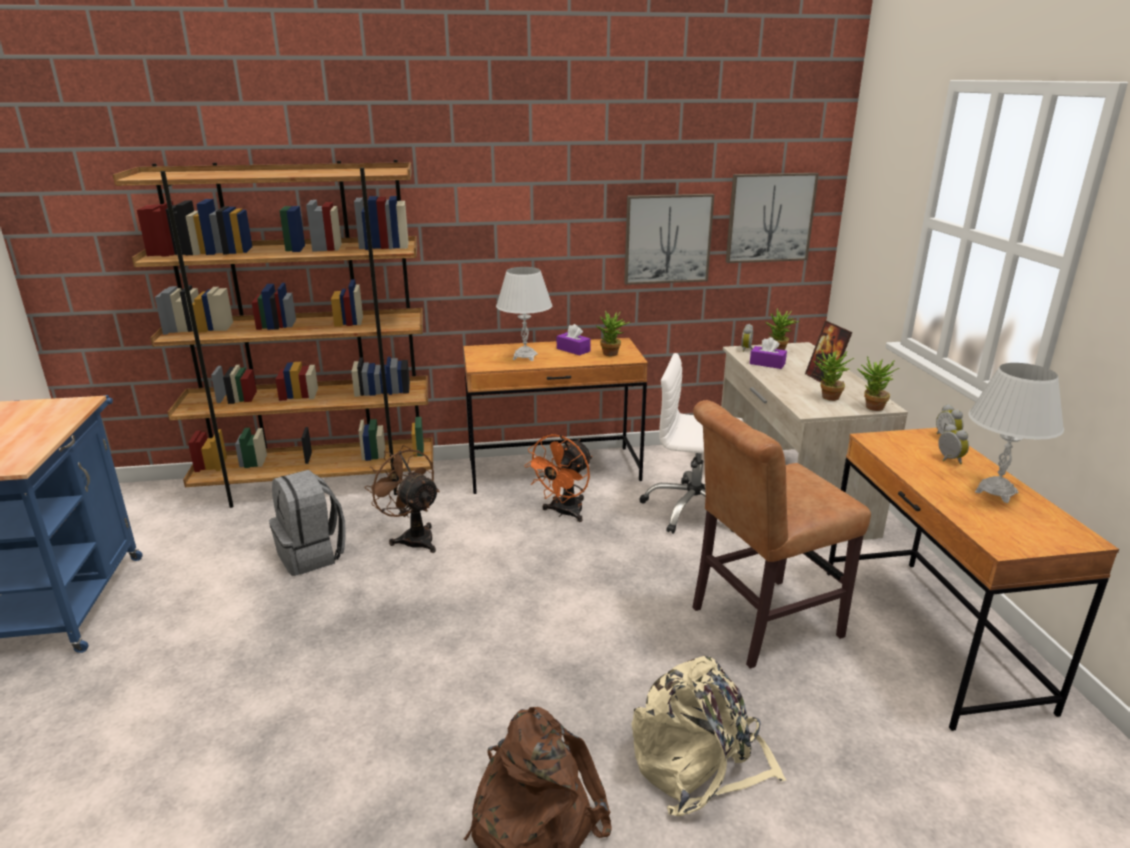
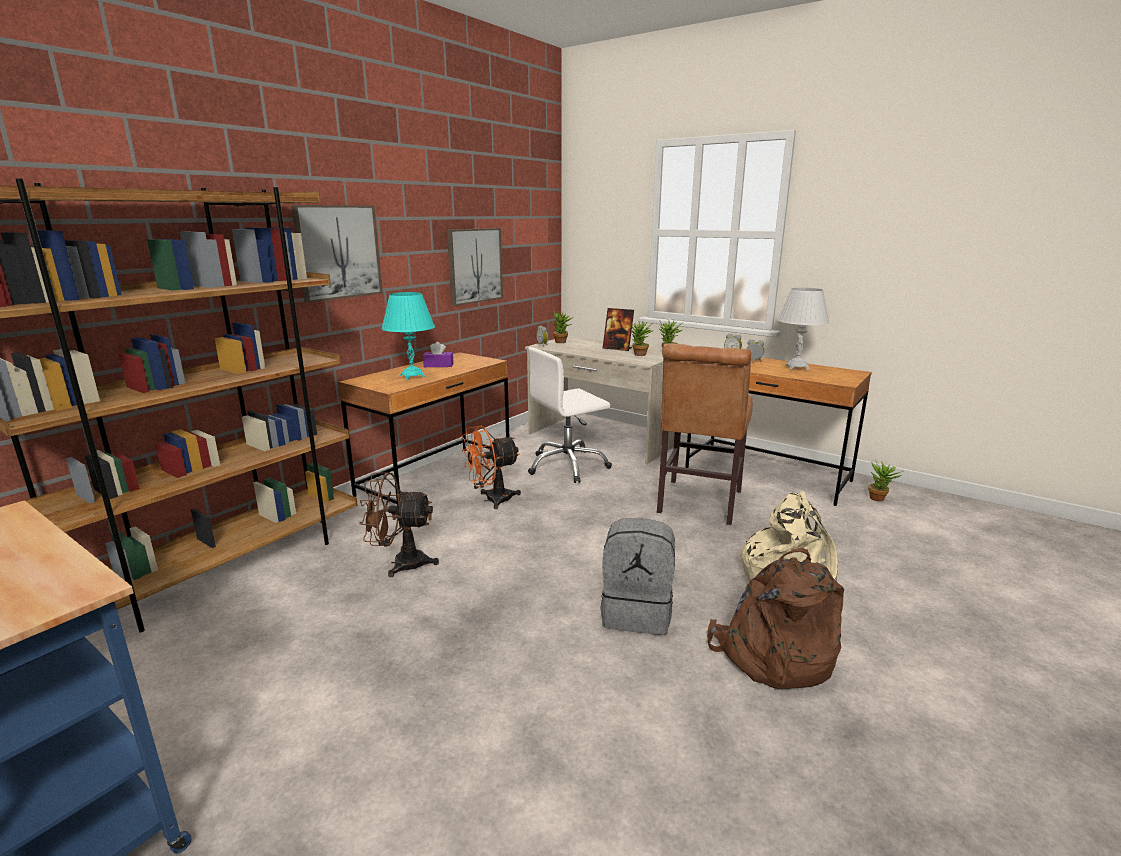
camera: 45 degrees left, 5 degrees down
(312, 555) = (325, 619): grey backpack -> grey backpack (637, 613)
(525, 357) = (412, 376): white table lamp -> turquoise table lamp
(563, 513) = (492, 500): orange fan -> orange fan turned 75 degrees clockwise
(611, 355) = (473, 362): potted plant -> potted plant (880, 499)
(767, 364) = (571, 348): purple tissue box -> none
(770, 217) = (528, 246): picture -> picture (338, 252)

